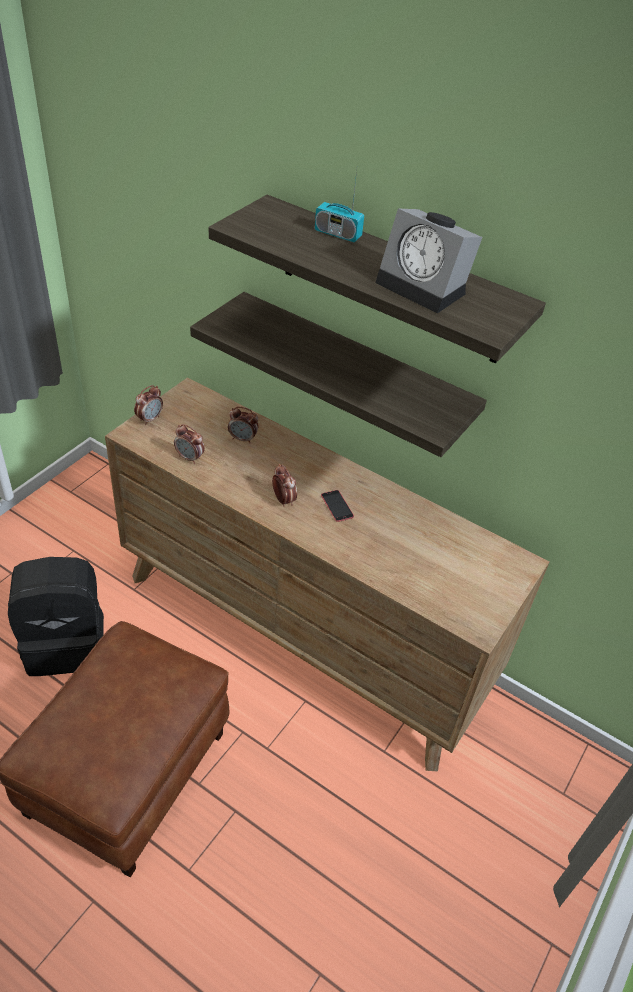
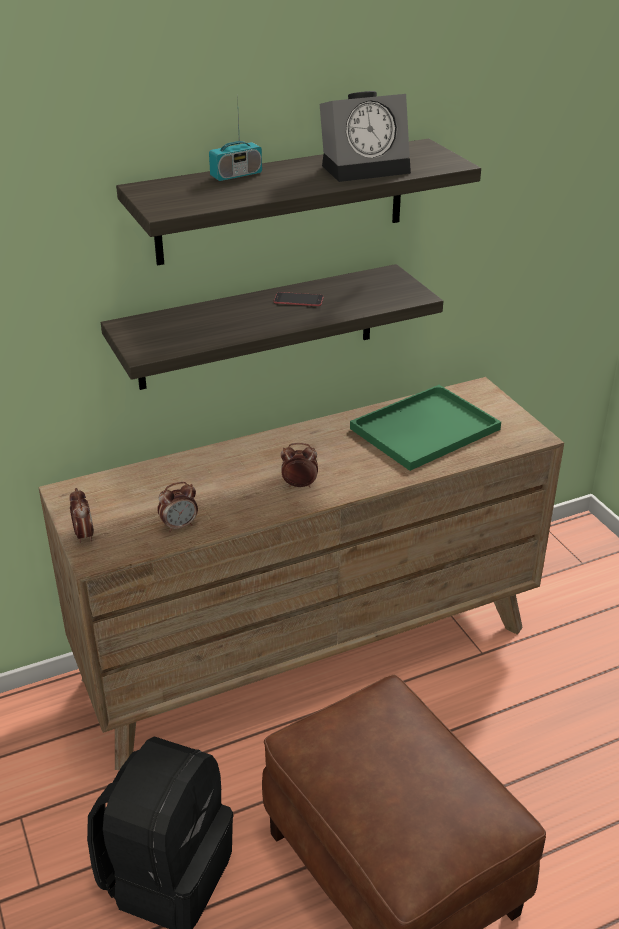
camera: 55 degrees left, 10 degrees down
(243, 439) = (184, 481): alarm clock -> none
(337, 506) = (334, 456): phone -> phone (298, 300)
(426, 547) = (426, 427): none -> green tray

